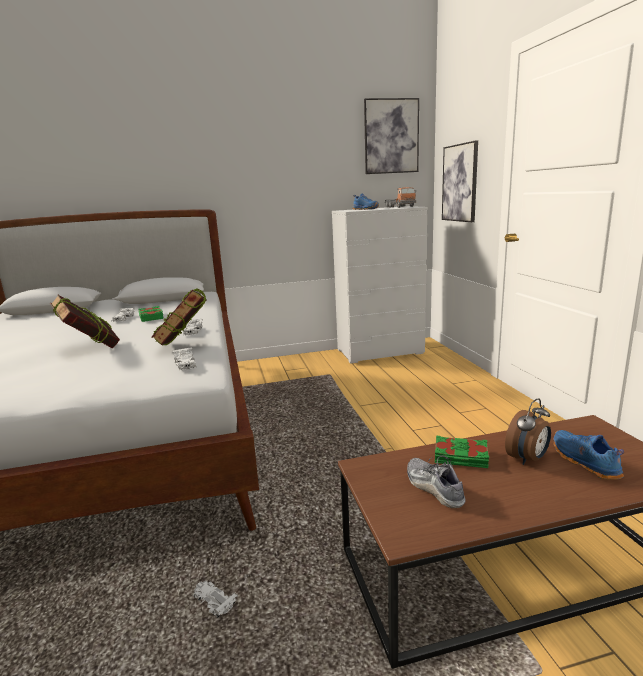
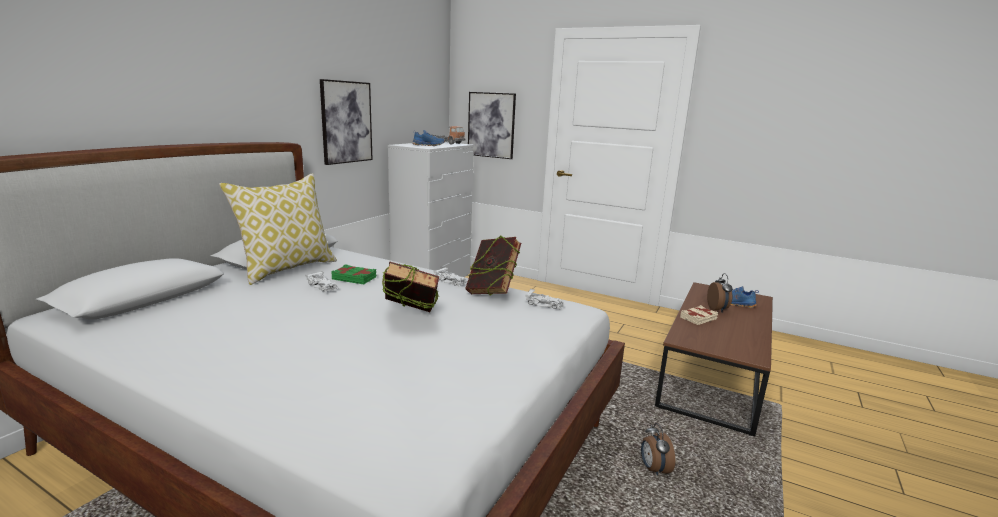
camera: 50 degrees left, 0 degrees up
(145, 305) = (287, 269): none -> pillow
(213, 602) = (653, 469): white toy car -> alarm clock
(391, 136) = (425, 75): picture -> picture (346, 122)
(434, 488) = (721, 335): shoe -> none
(461, 457) = (699, 318): green book -> beige book

